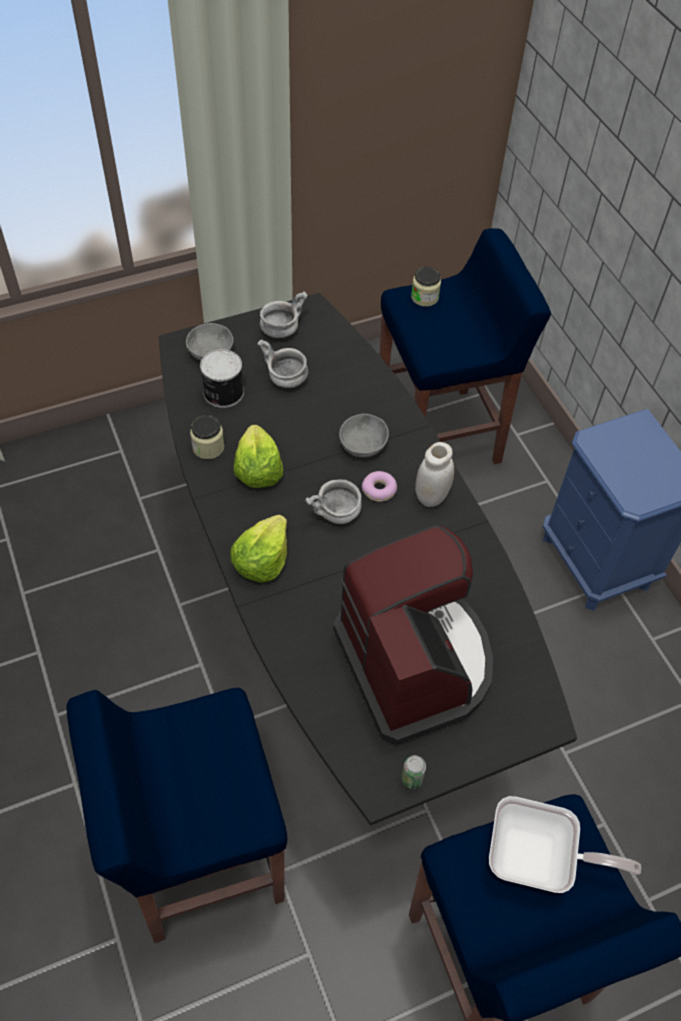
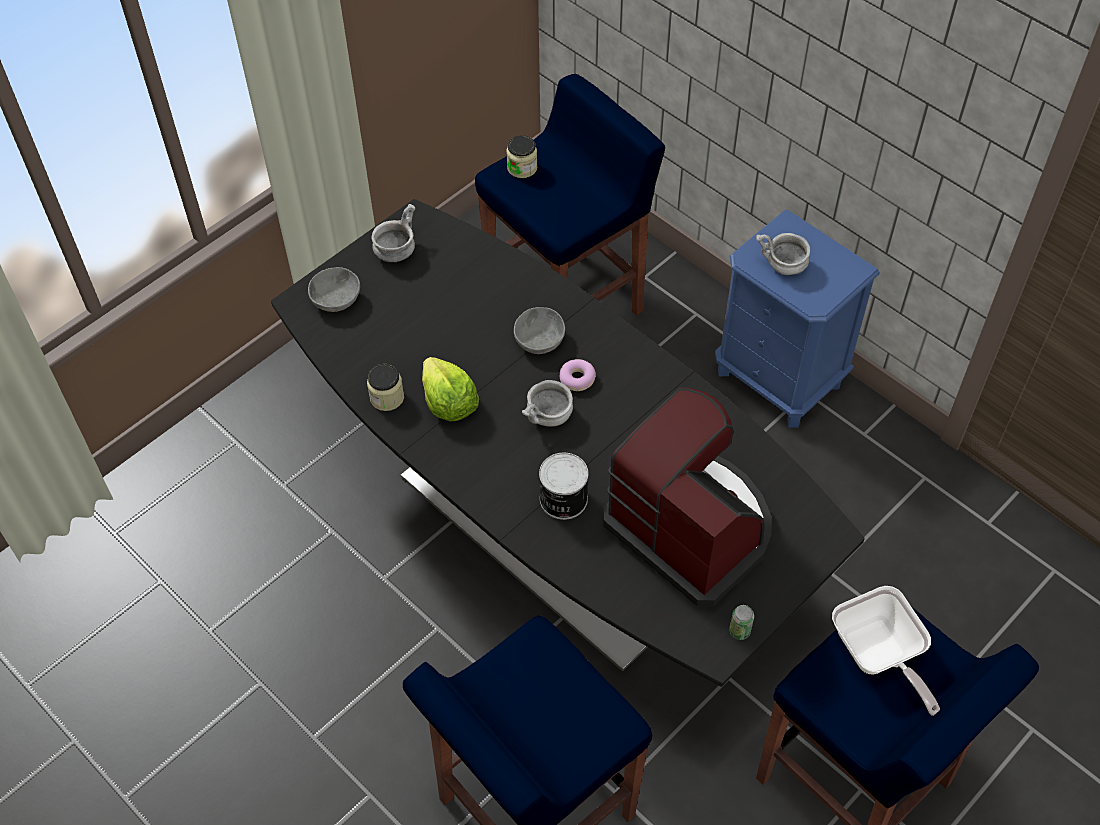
camera: 20 degrees left, 0 degrees up
(222, 393) = (371, 337): can -> can (562, 500)
(261, 560) = (499, 488): lettuce -> none
(286, 379) = (428, 301): grey bowl -> grey bowl (784, 266)
(431, 496) = (630, 367): white jar -> none
(538, 860) = (878, 656): frying pan -> frying pan turned 75 degrees clockwise

